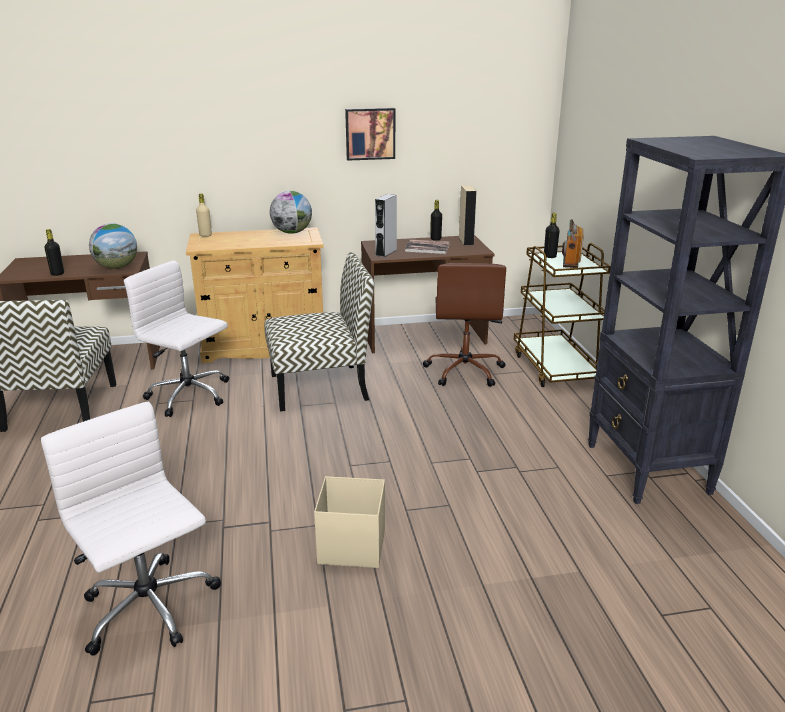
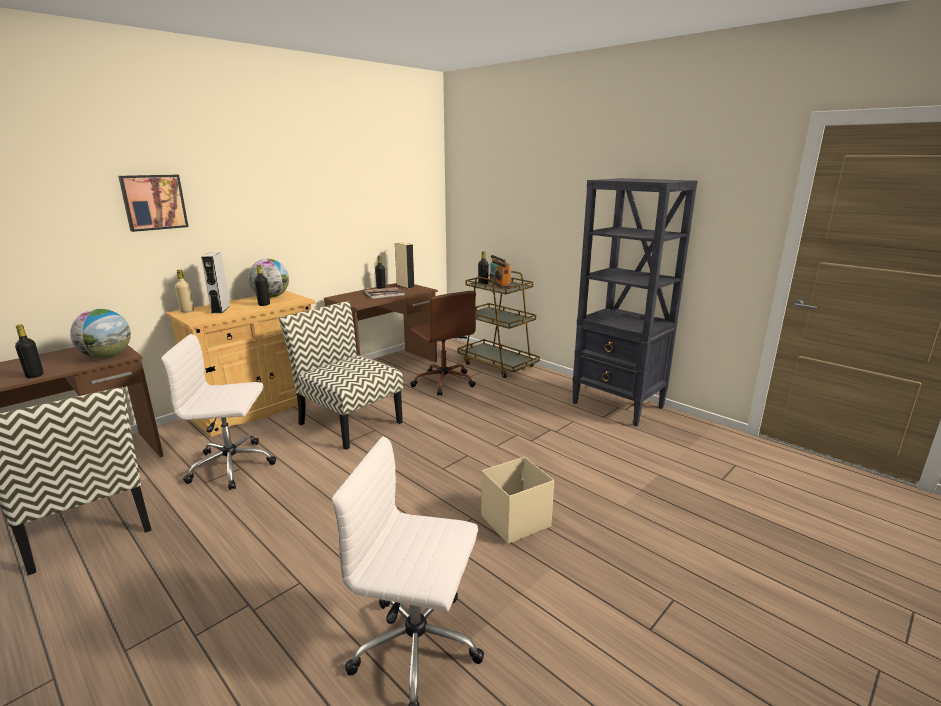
camera: 35 degrees left, 5 degrees down
(273, 240) = (264, 304): none -> black bottle
(321, 386) = (349, 422): chair -> chair turned 90 degrees counterclockwise
(370, 133) = (321, 205): picture -> picture (153, 202)
(386, 252) = (358, 301): grey speaker -> grey speaker (220, 309)

